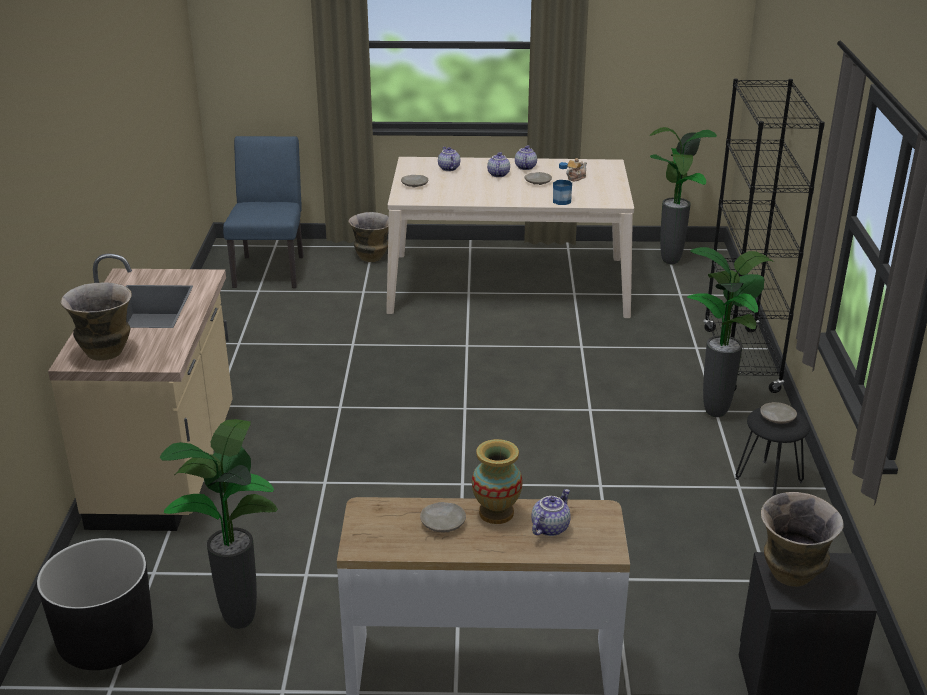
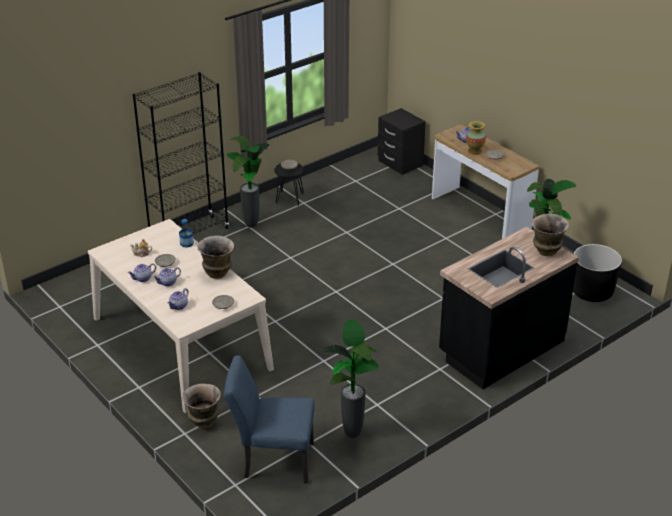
camera: 130 degrees left, 5 degrees up
(167, 468) = (500, 348): beige counter -> black counter
(271, 268) = (272, 460): blue chair -> blue chair turned 45 degrees clockwise
(671, 263) = (81, 296): potted plant -> potted plant (353, 433)
(791, 576) = (405, 122): vase -> vase (217, 273)

